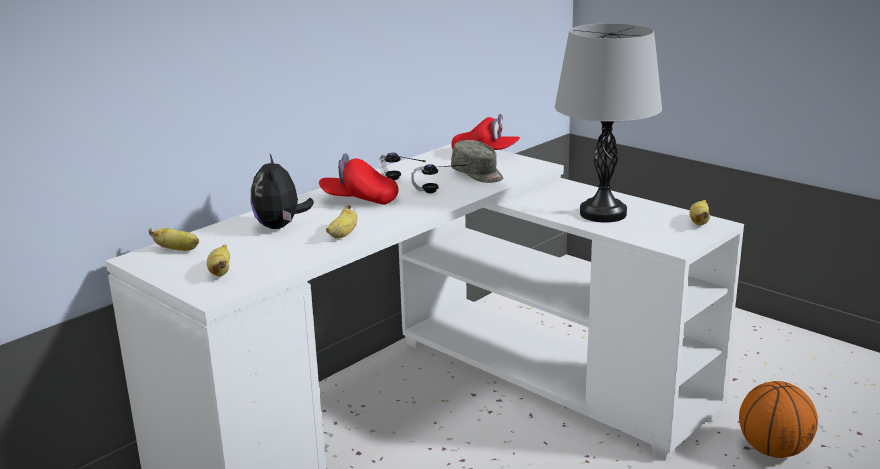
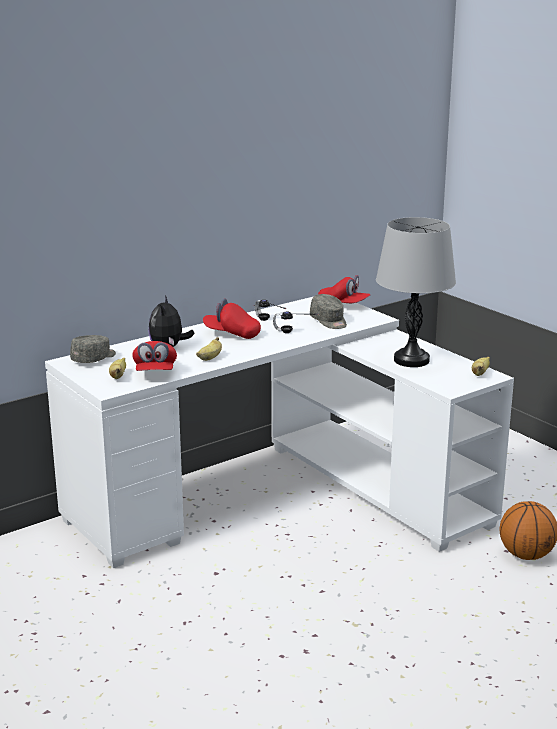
camera: 10 degrees right, 0 degrees up
(178, 250) = (94, 358): banana -> grey cap
(273, 262) = (155, 372): none -> red cap

